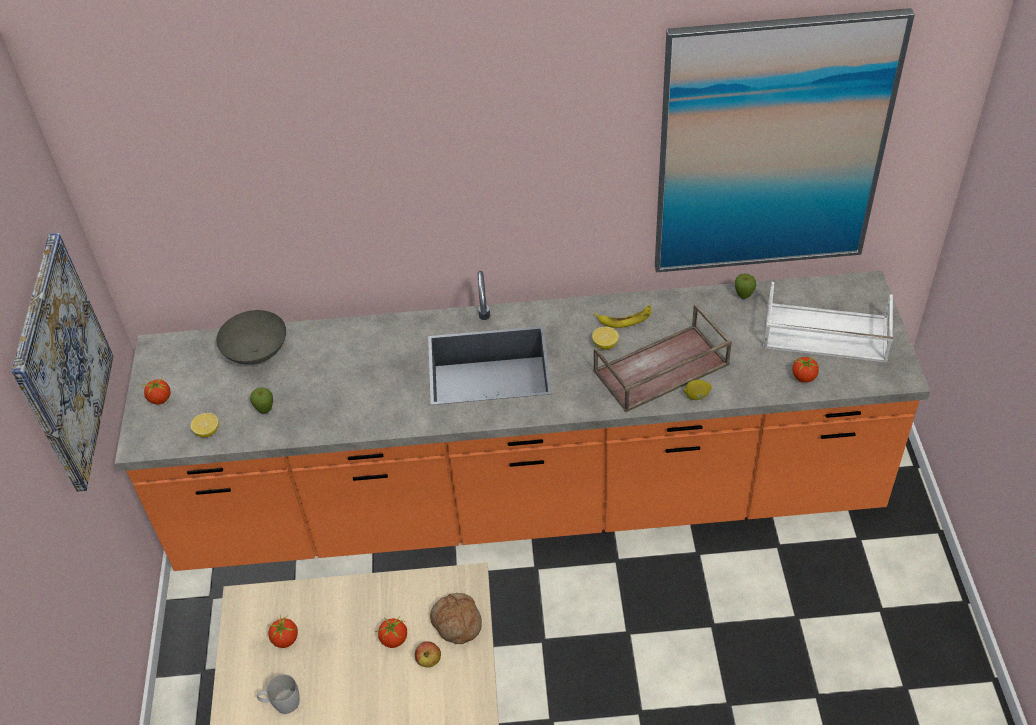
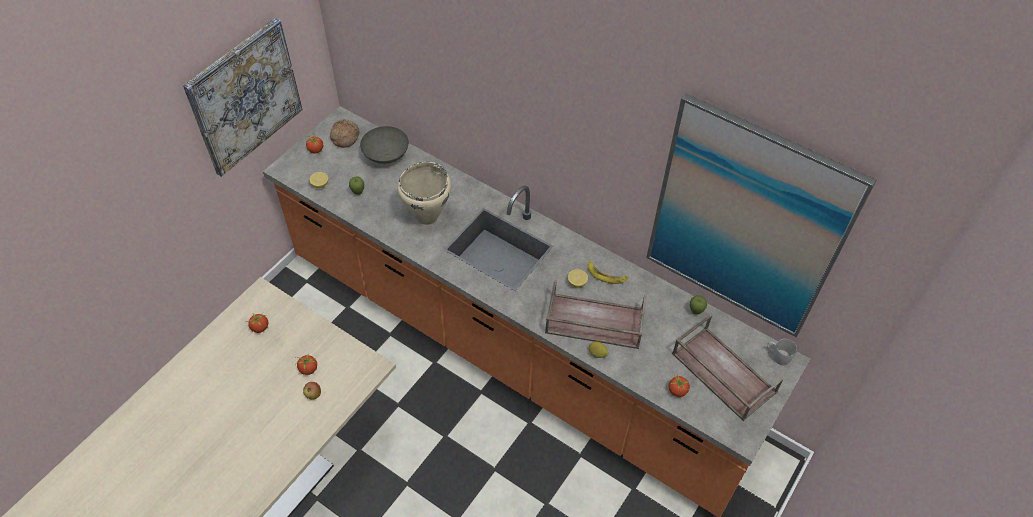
camera: 35 degrees right, 5 degrees up
(281, 703) = (226, 359): white mug -> white mug (777, 356)
(375, 384) = (426, 217): none -> beige cooking pot
(456, 623) = (346, 385): bread -> bread (344, 137)
(824, 334) = (722, 372): white tray -> brown tray

